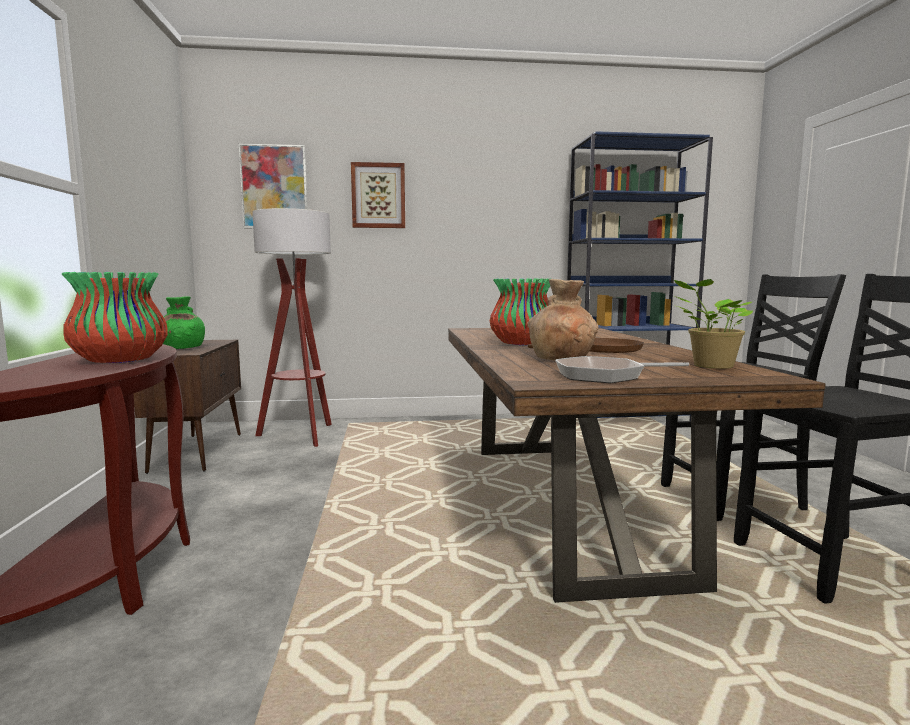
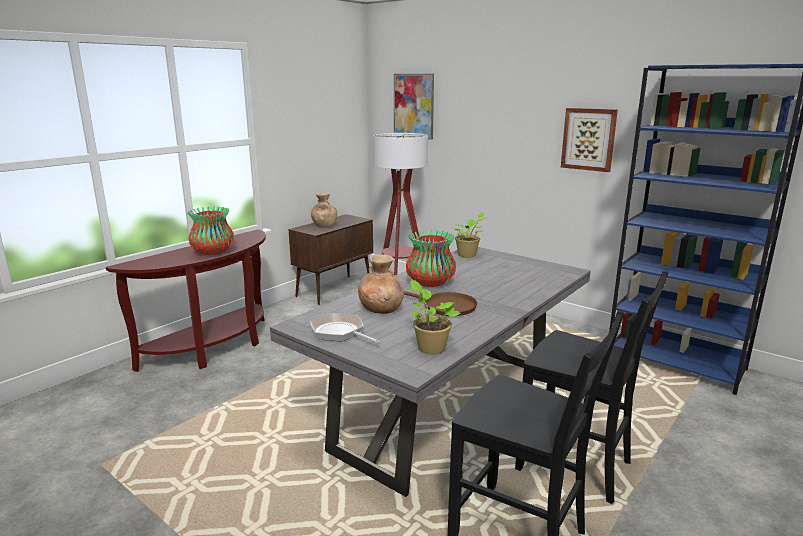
camera: 45 degrees right, 10 degrees up
(182, 348) = (324, 225): green vase -> brown vase
(378, 196) = (481, 114): picture -> picture (589, 139)
(476, 331) = (468, 255): none -> potted plant
(567, 505) = (447, 409): brown dining table -> grey dining table

